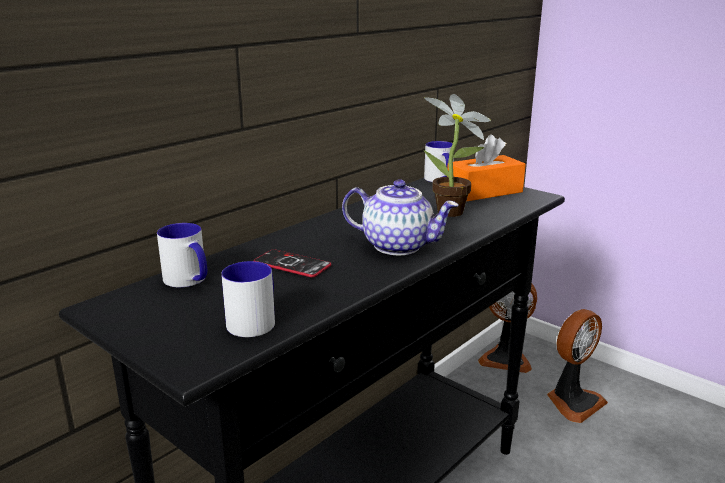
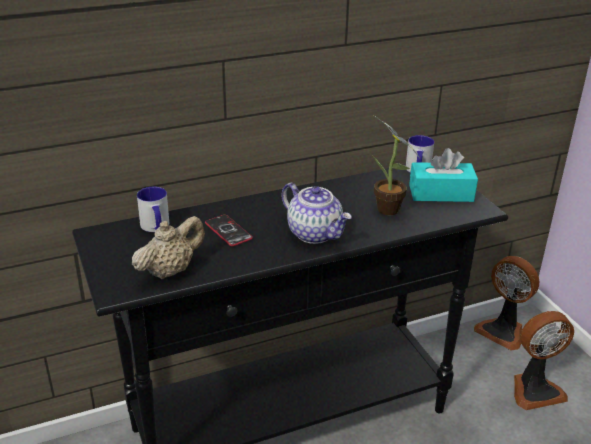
camera: 25 degrees right, 10 degrees up
(255, 320) = (170, 271): mug -> beige teapot
(484, 191) = (441, 193): orange tissue box -> turquoise tissue box

